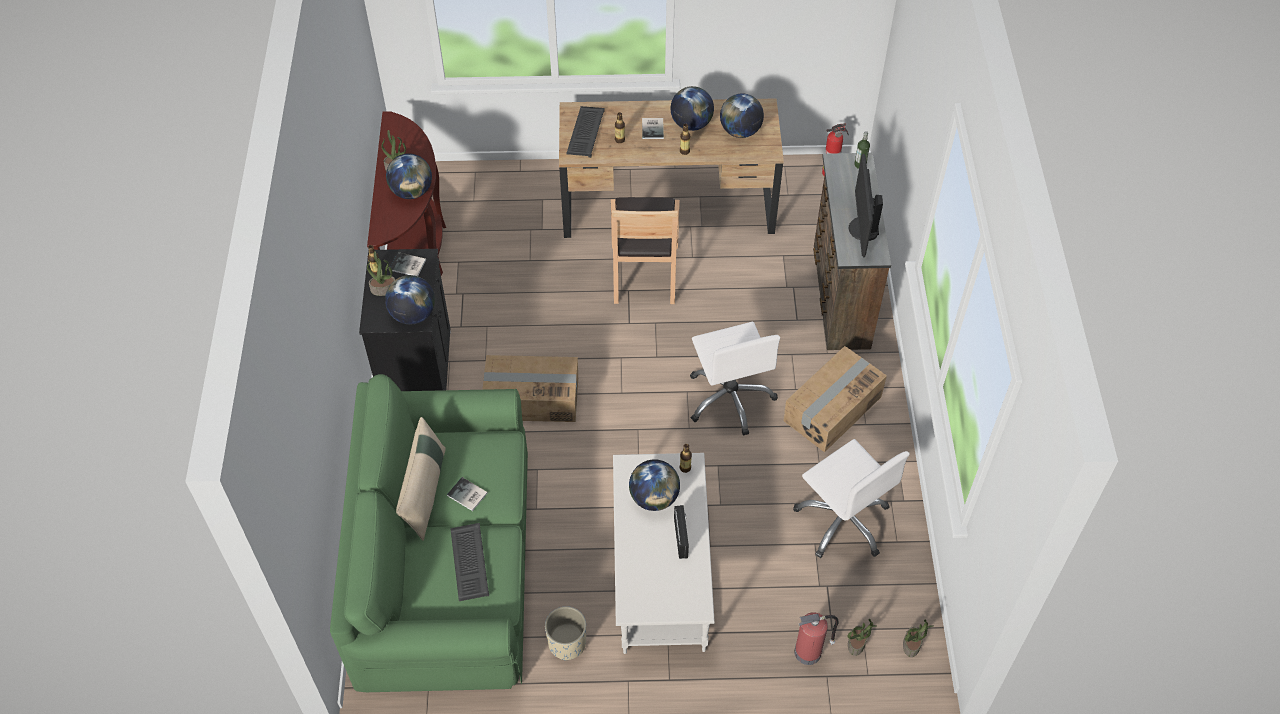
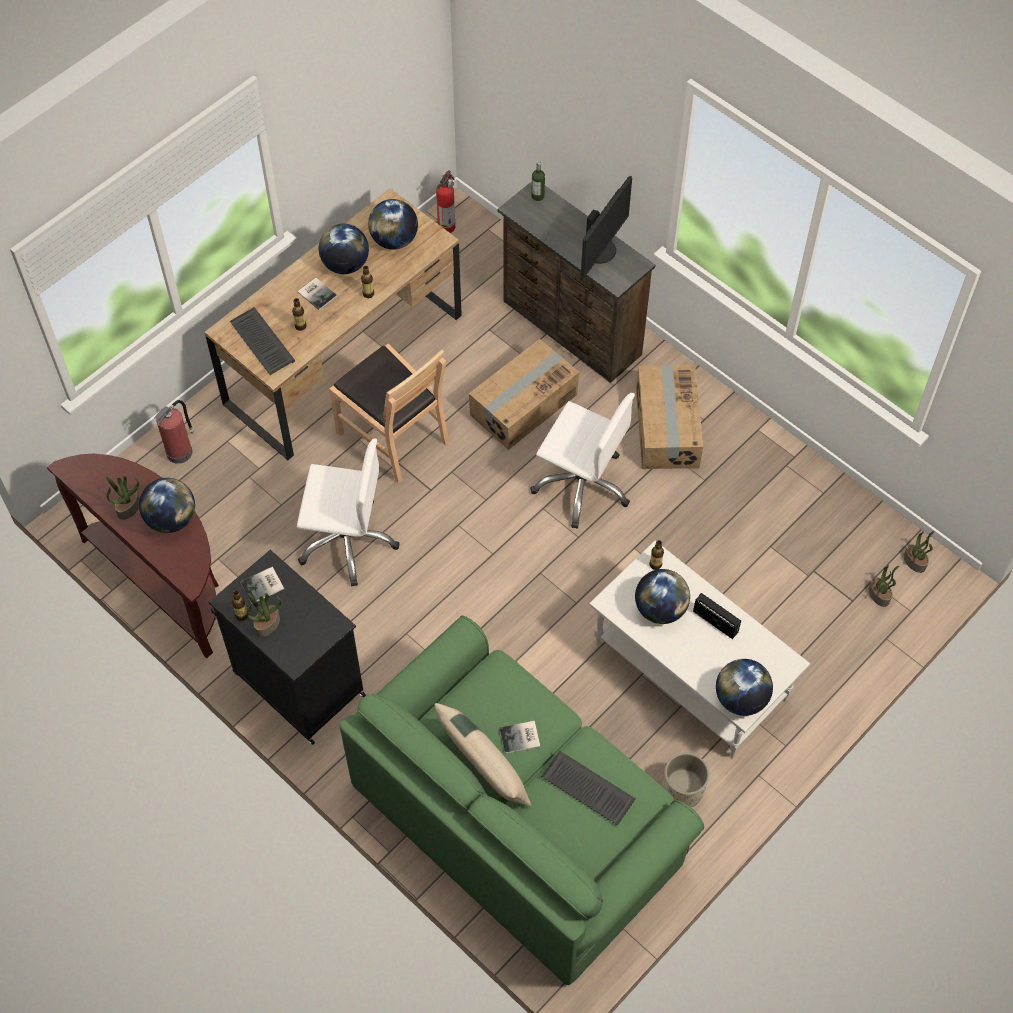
camera: 45 degrees left, 5 degrees up
(413, 314) = (322, 624): globe -> globe (740, 699)
(532, 398) = (425, 622): cardboard box -> cardboard box (523, 404)
(809, 651) = (855, 631): fire extinguisher -> fire extinguisher (180, 451)
(843, 520) = (770, 510): white office chair -> white office chair (347, 541)
(862, 229) = (601, 251): monitor -> monitor turned 105 degrees counterclockwise

